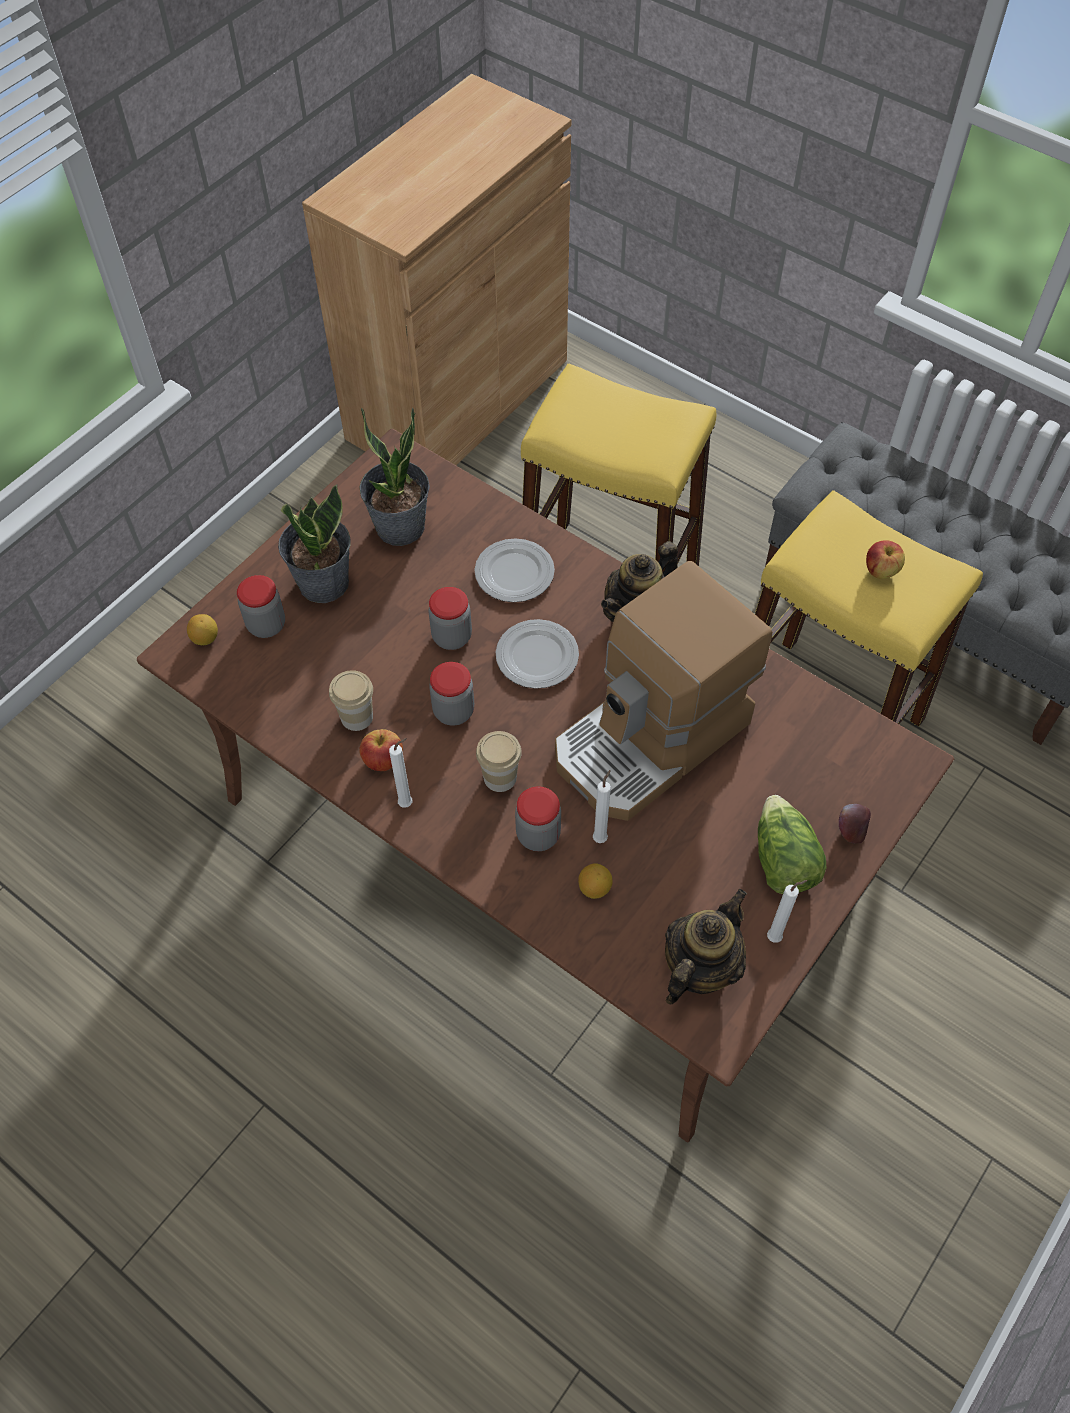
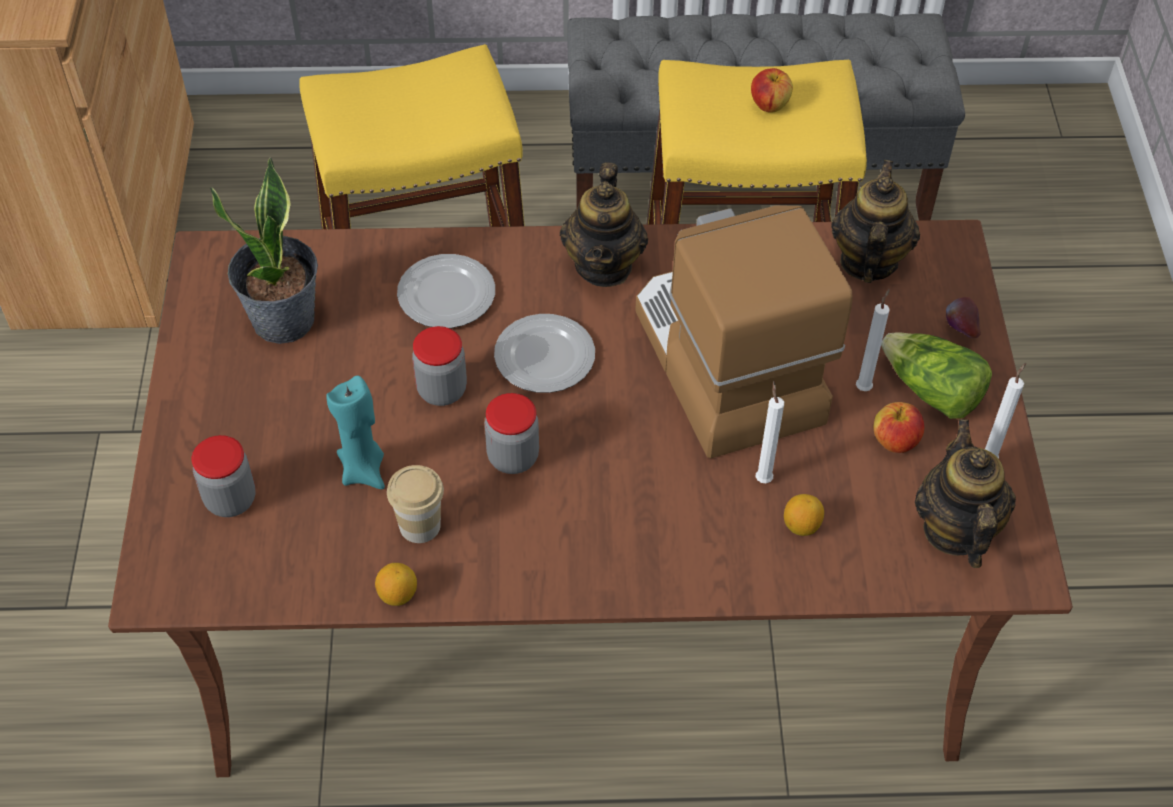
camera: 40 degrees left, 5 degrees down
(205, 638) = (173, 555): lemon -> lemon (397, 594)
(323, 582) = (252, 421): potted plant -> none
(357, 658) = (364, 470): none -> turquoise candle
(383, 760) = (488, 548): apple -> apple (895, 441)
(408, 803) = (553, 570): white candle -> white candle (864, 387)
(500, 777) = (618, 487): cup -> none
(538, 834) = (705, 514): jar -> none
(652, 740) = (723, 364): coffee machine -> coffee machine turned 150 degrees clockwise
(832, 733) = (867, 261): none -> teapot

